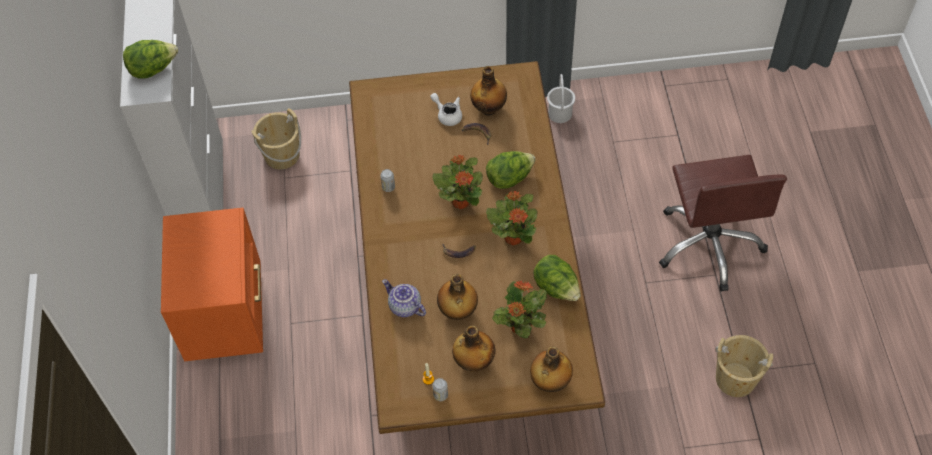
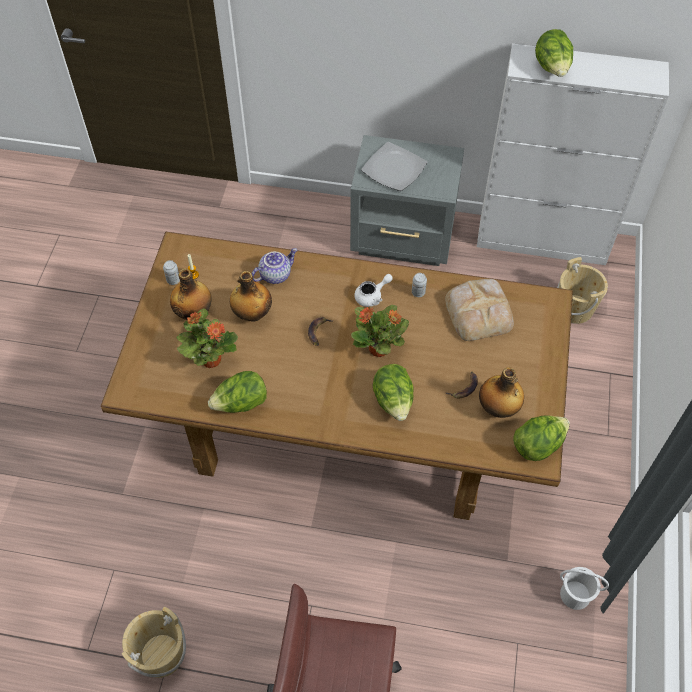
camera: 105 degrees right, 0 degrees up
(207, 269) = (394, 169): none -> plate
(227, 314) = (404, 239): orange nightstand -> grey nightstand
(395, 139) = (479, 311): none -> bread
(447, 115) = (499, 366): white teapot -> white teapot (372, 296)
(512, 78) = (538, 445): none -> lettuce
(513, 237) = (317, 383): potted plant -> none
(550, 381) = (144, 367): bottle -> none

